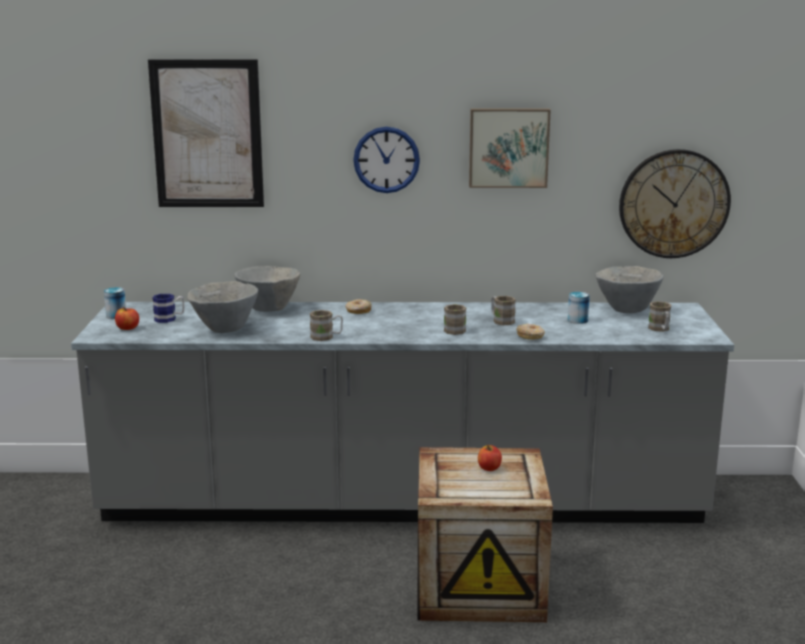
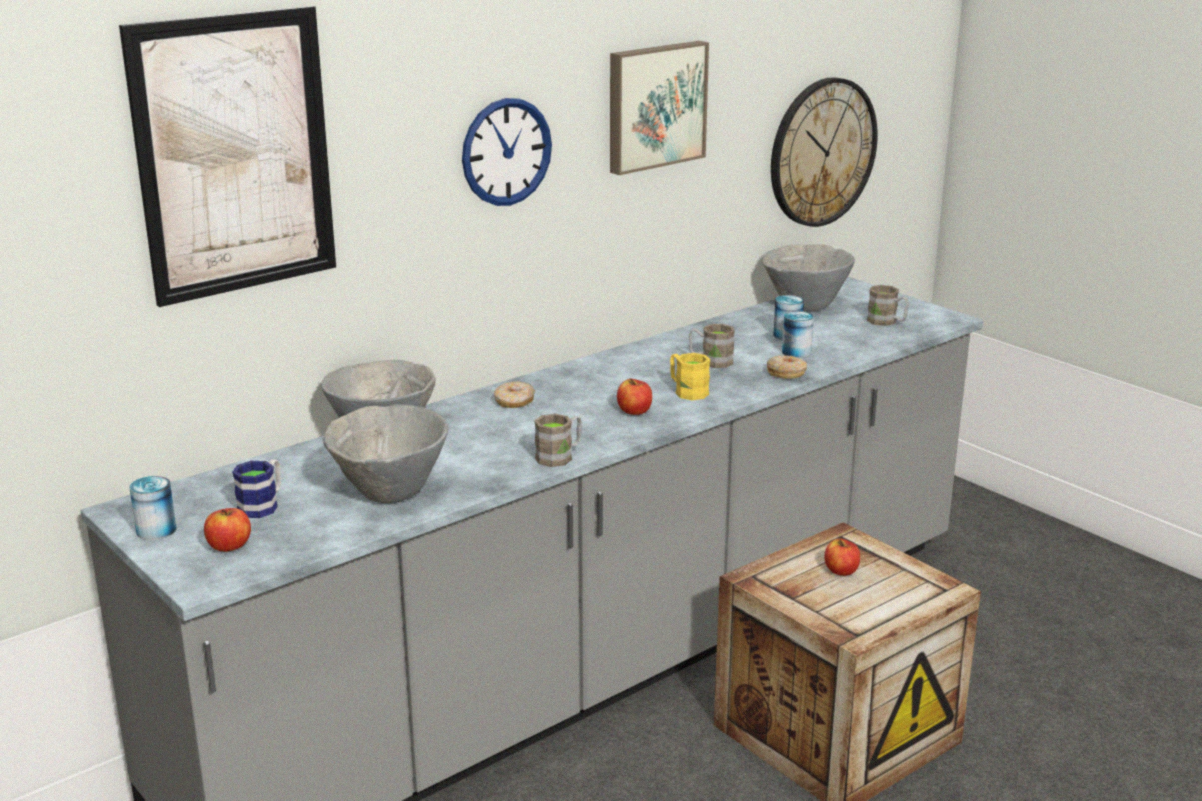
camera: 40 degrees left, 5 degrees up
(406, 330) = (634, 411): none -> apple
(454, 329) = (687, 391): brown mug -> yellow mug
(562, 329) = (796, 352): none -> can

